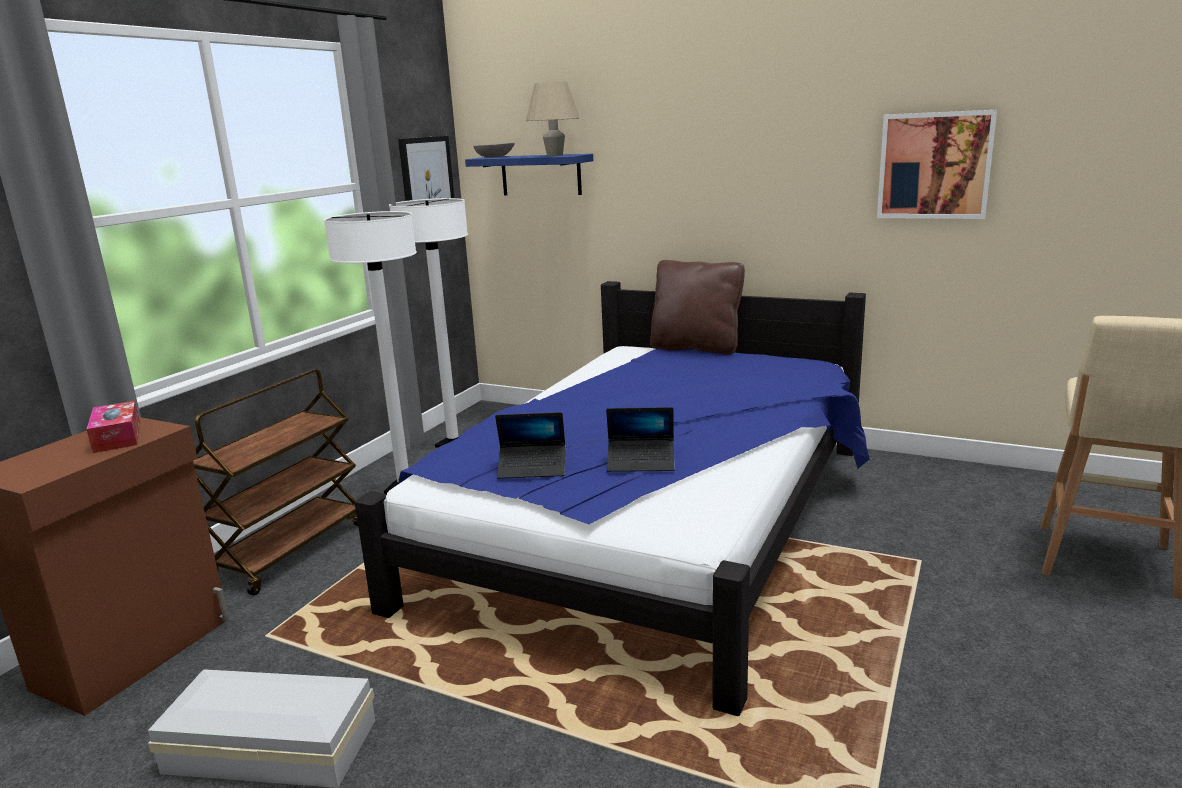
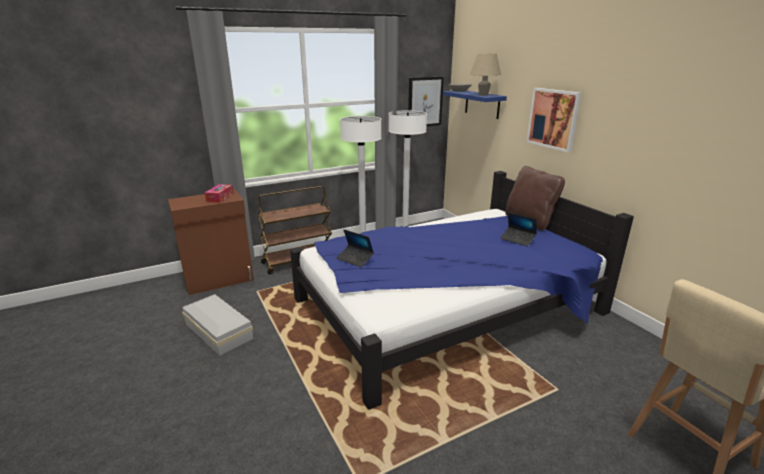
camera: 35 degrees right, 5 degrees up
(641, 462) = (400, 273): laptop -> laptop (517, 239)
(934, 165) = (698, 139): picture -> picture (553, 119)

